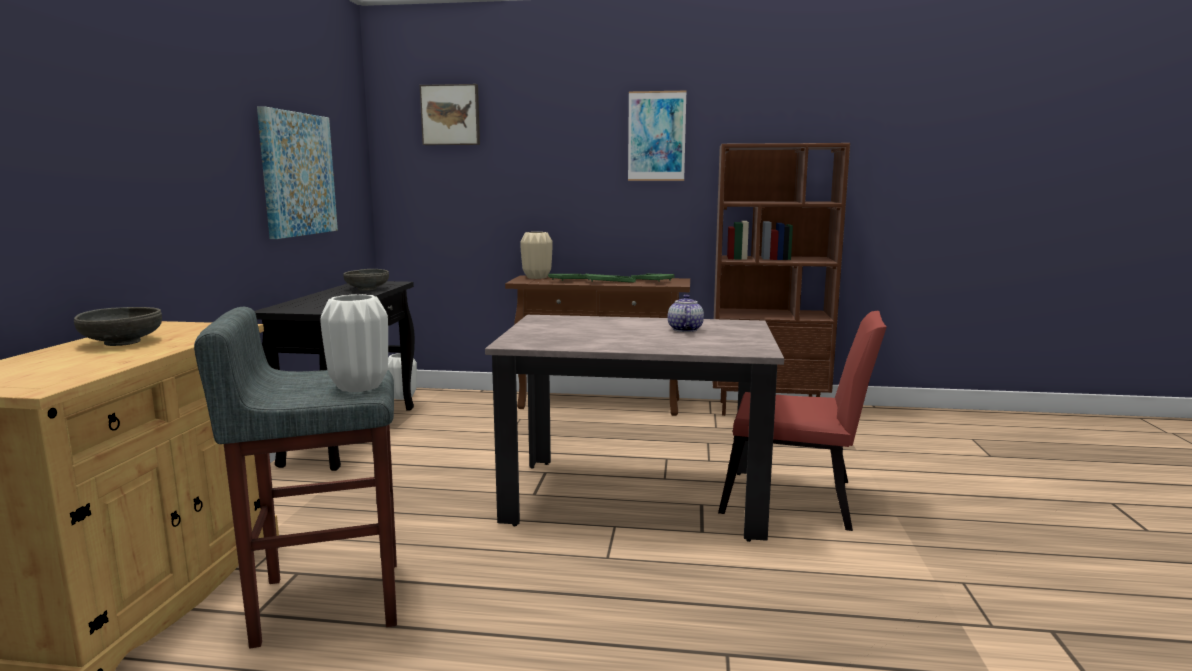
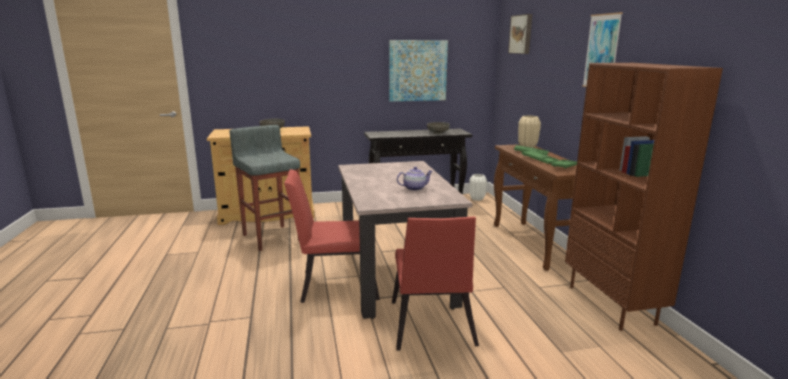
camera: 70 degrees right, 5 degrees up
(359, 386) = (265, 160): white vase -> none
(635, 552) = (333, 284): none -> red chair

